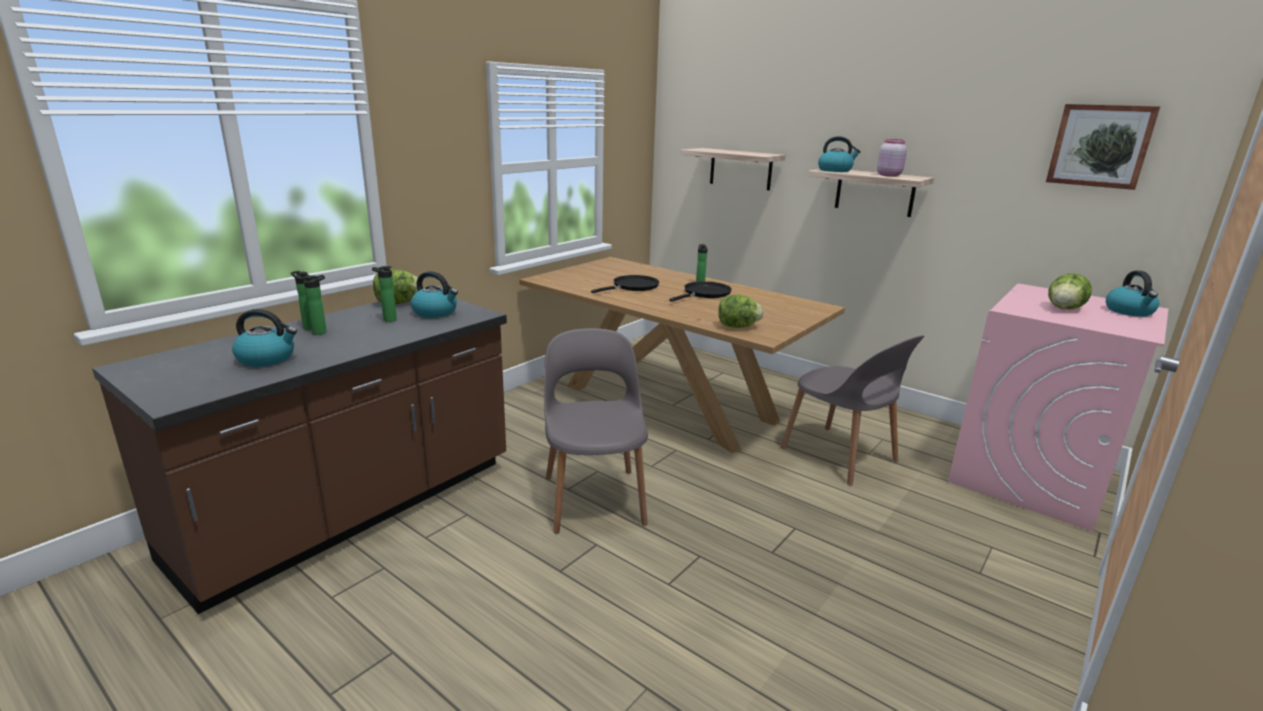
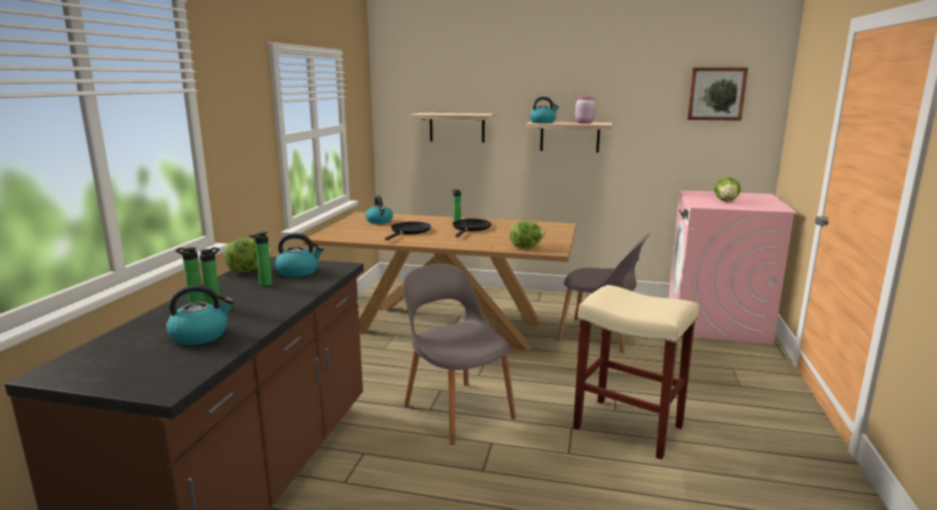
camera: 25 degrees left, 5 degrees down
(770, 578) = (629, 427): none -> beige stool
(1129, 311) = (757, 198): kettle -> kettle (379, 221)

